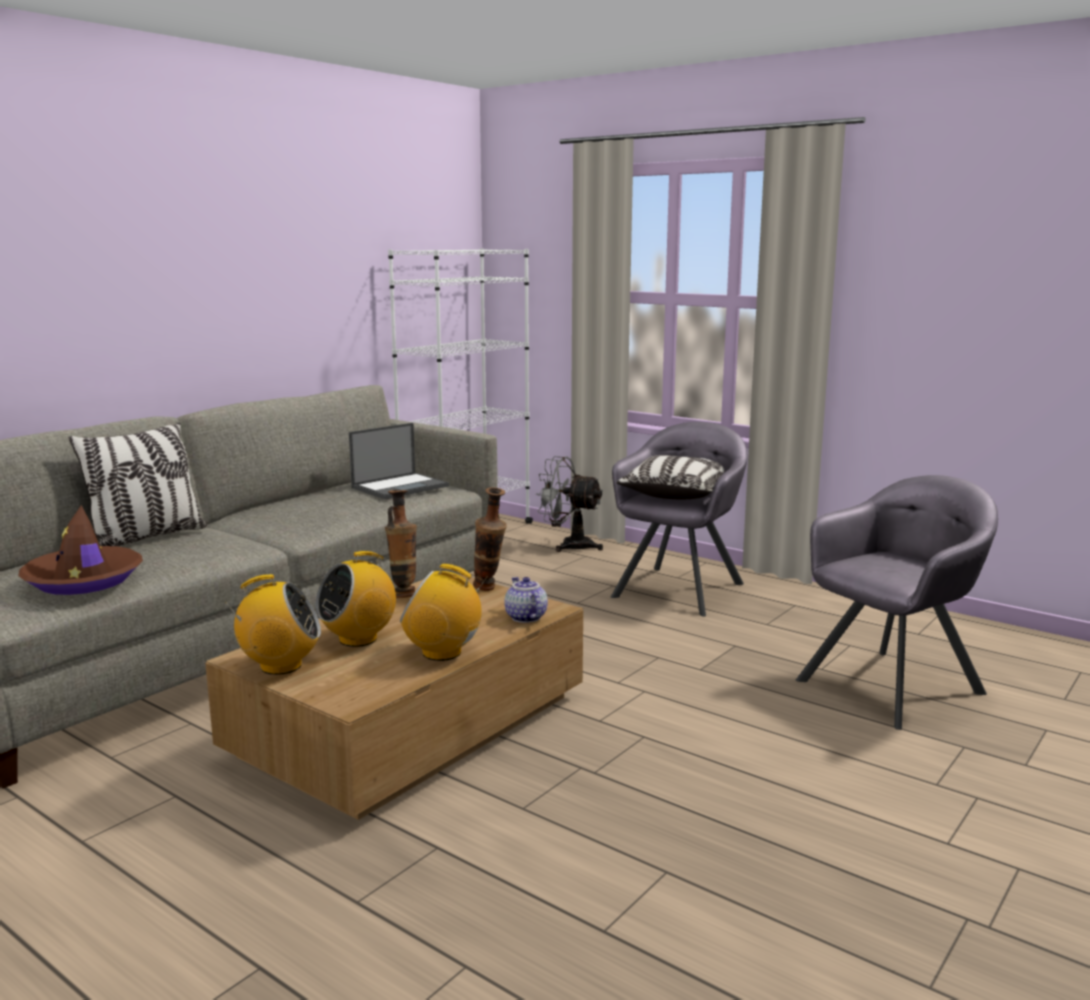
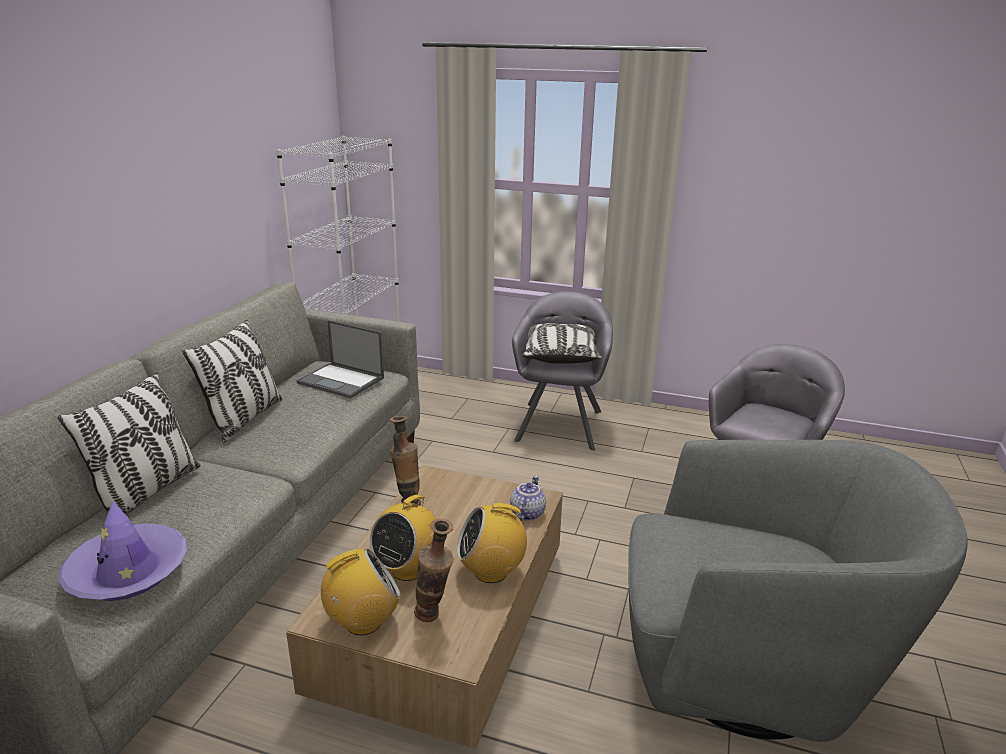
camera: 20 degrees left, 10 degrees up
(84, 580) = (128, 572): brown hat -> purple hat
(280, 504) = (244, 419): none -> pillow
(400, 486) = (342, 381): laptop -> laptop turned 90 degrees clockwise
(489, 589) = (474, 482): vase -> vase (434, 617)
(524, 617) = (526, 513): teapot -> teapot turned 60 degrees clockwise
(569, 545) = (448, 388): grey fan -> none
(738, 828) = (749, 669): none -> grey armchair

